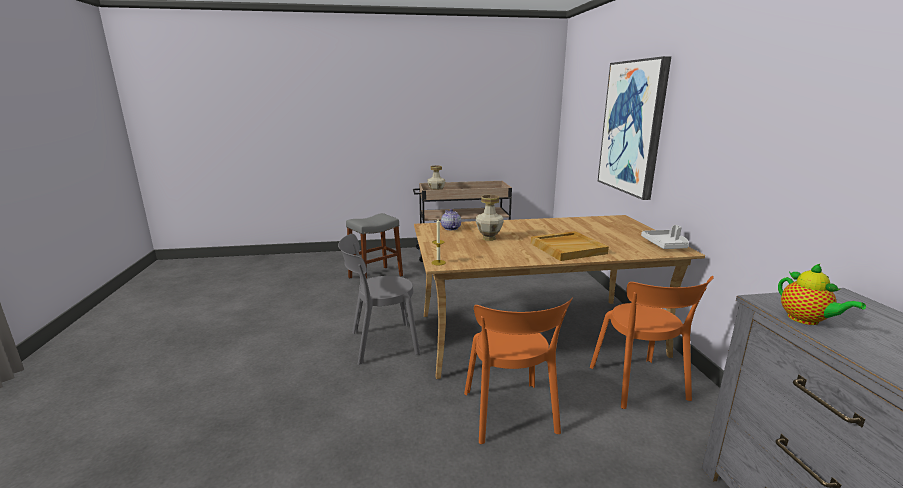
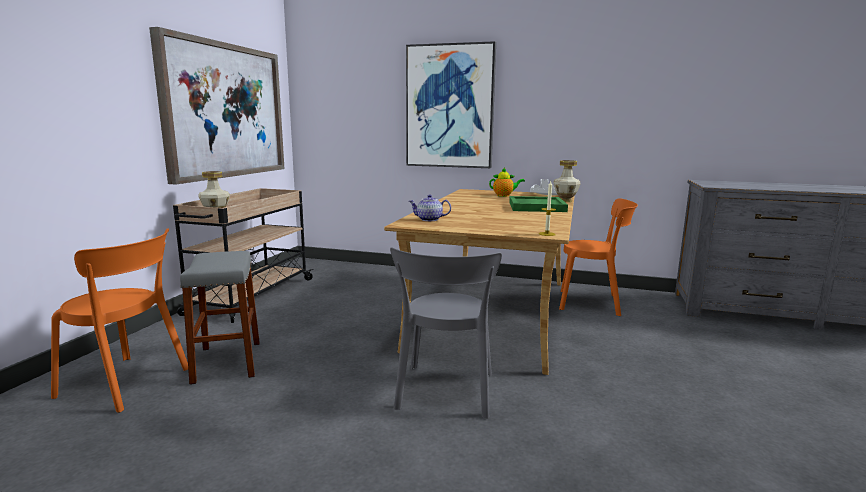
camera: 65 degrees left, 5 degrees down
(480, 124) = (225, 111): none -> picture
(489, 238) = (483, 216): vase -> vase (565, 201)
(510, 415) = (621, 355): orange chair -> orange chair (128, 383)
(568, 248) = (536, 207): beige tray -> green tray
(806, 320) = (740, 187): teapot -> teapot (504, 195)

